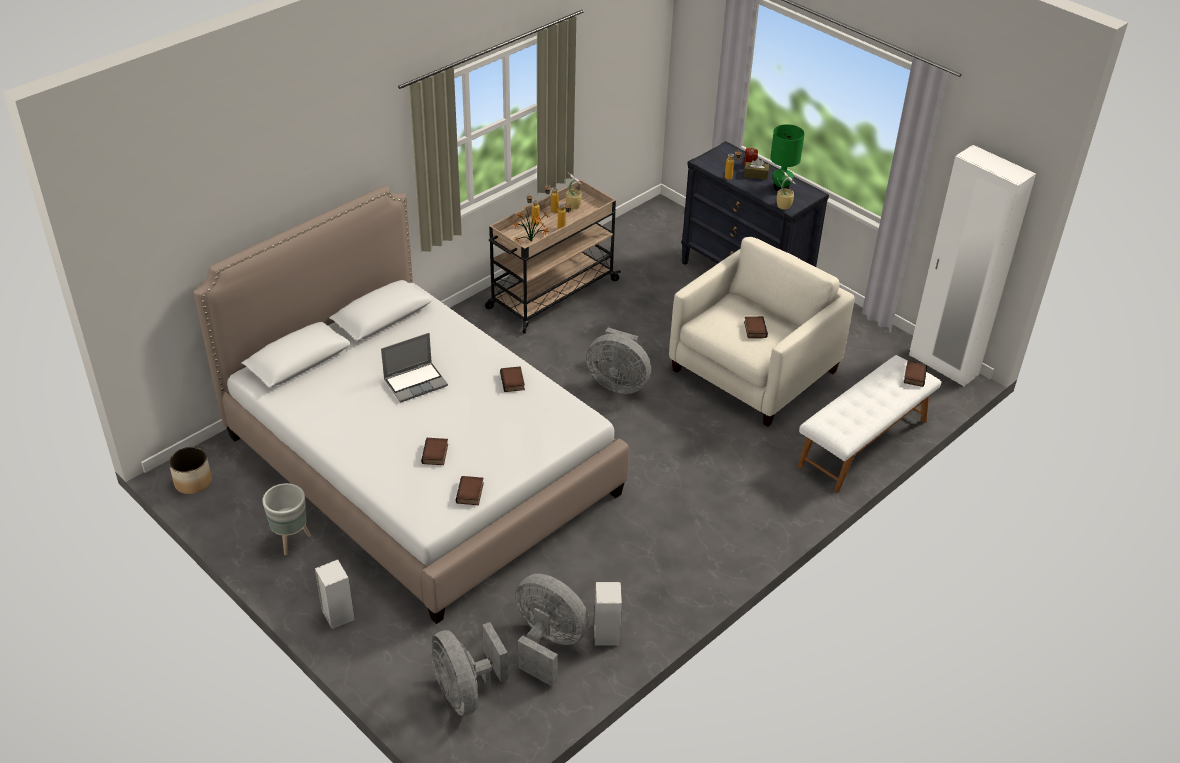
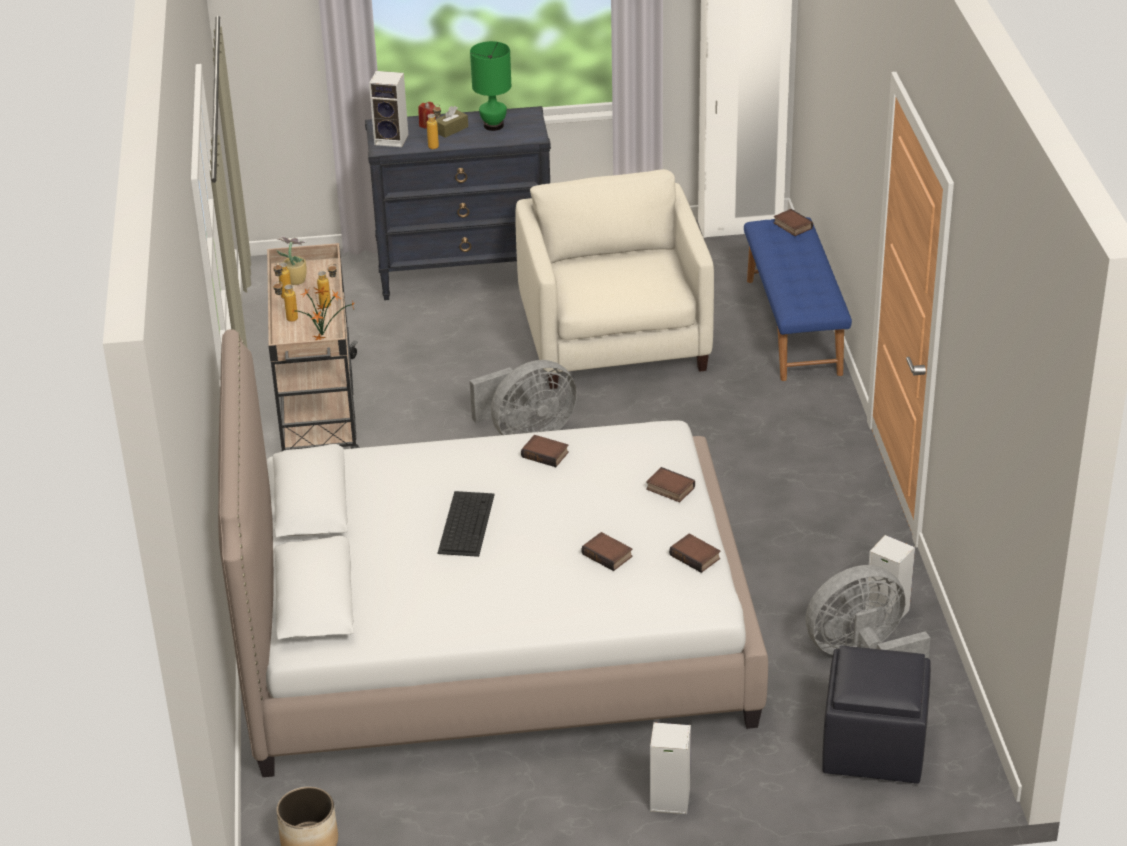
camera: 50 degrees left, 5 degrees down
(291, 540) = (507, 792): grey planter -> none
(416, 382) = (466, 523): laptop -> keyboard
(465, 692) = (874, 747): grey fan -> black ottoman
(717, 160) = (393, 139): none -> speaker
(754, 329) = (629, 274): book -> book (669, 489)
(783, 205) = (526, 138): potted plant -> none
(864, 443) = (794, 326): white bench -> blue bench

